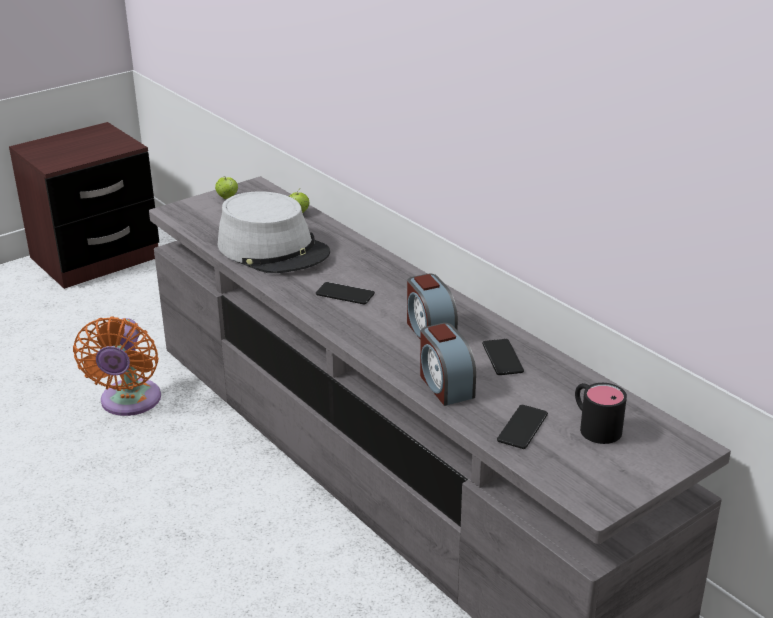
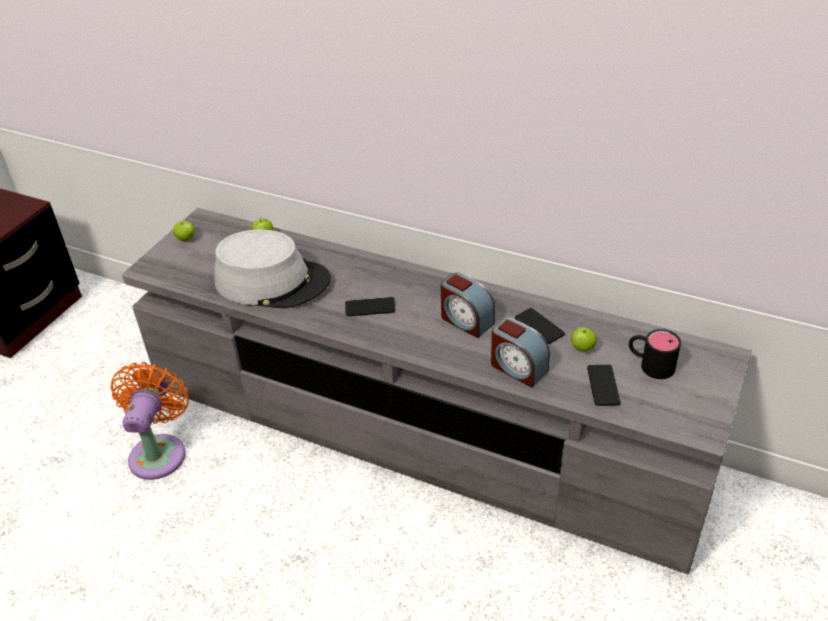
camera: 25 degrees left, 10 degrees up
(129, 402) = (159, 452): orange fan -> orange fan turned 150 degrees counterclockwise
(531, 389) = (582, 348): none -> apple

